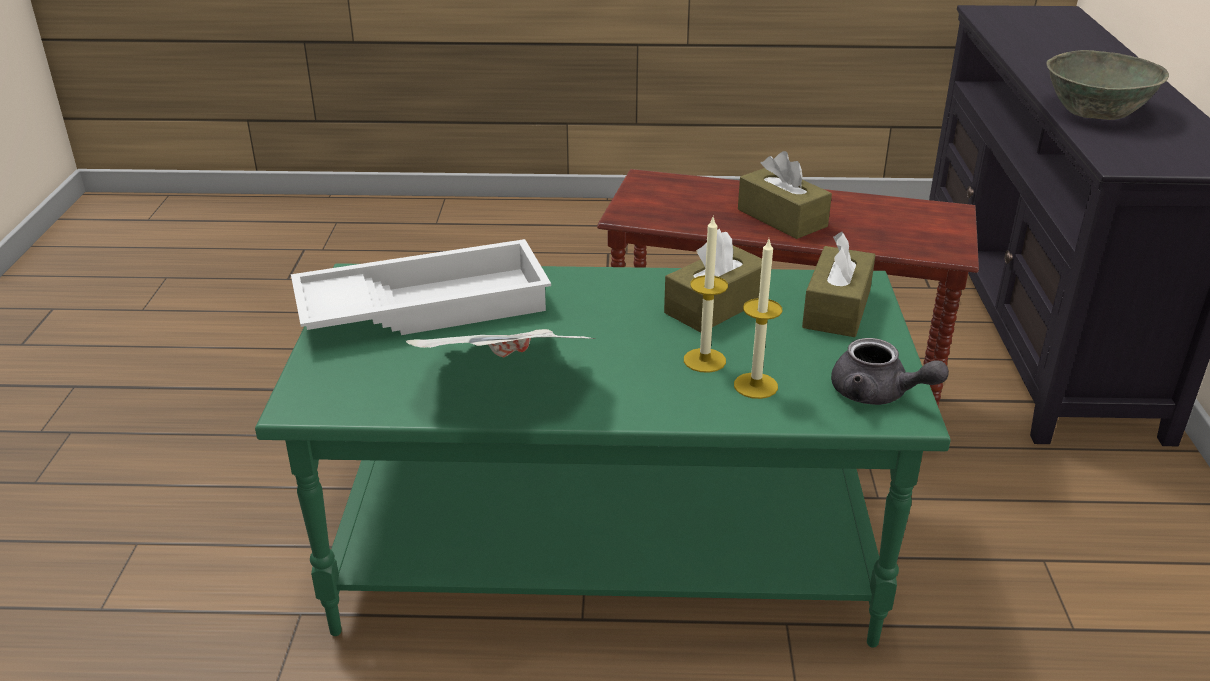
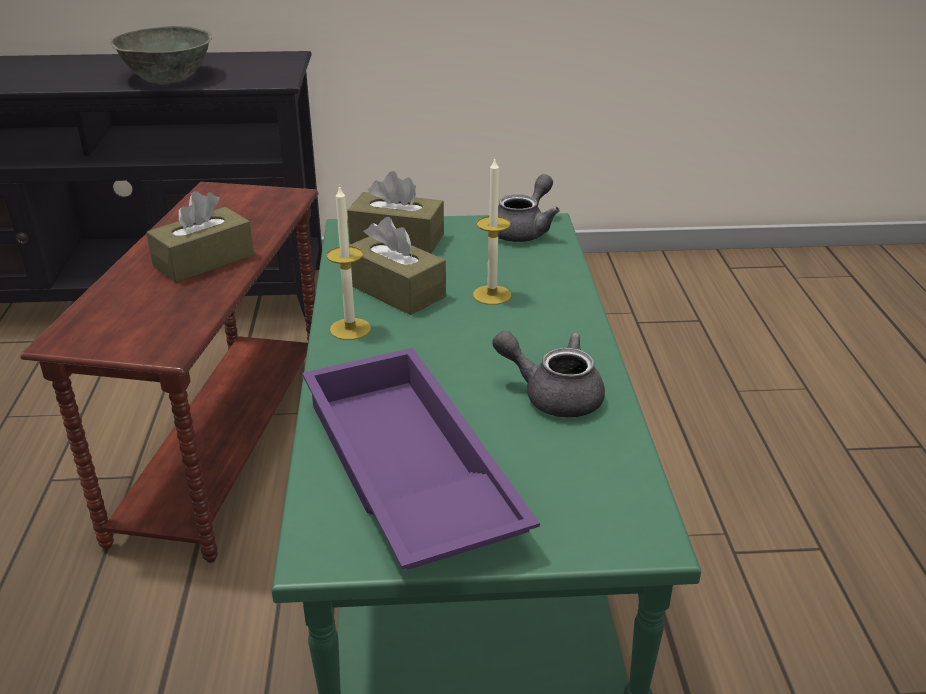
camera: 95 degrees left, 0 degrees up
(425, 305) = (403, 473): white tray -> purple tray
(507, 380) = (553, 395): newspaper -> grey teapot
(755, 385) = (525, 274): candle -> candle (350, 329)

